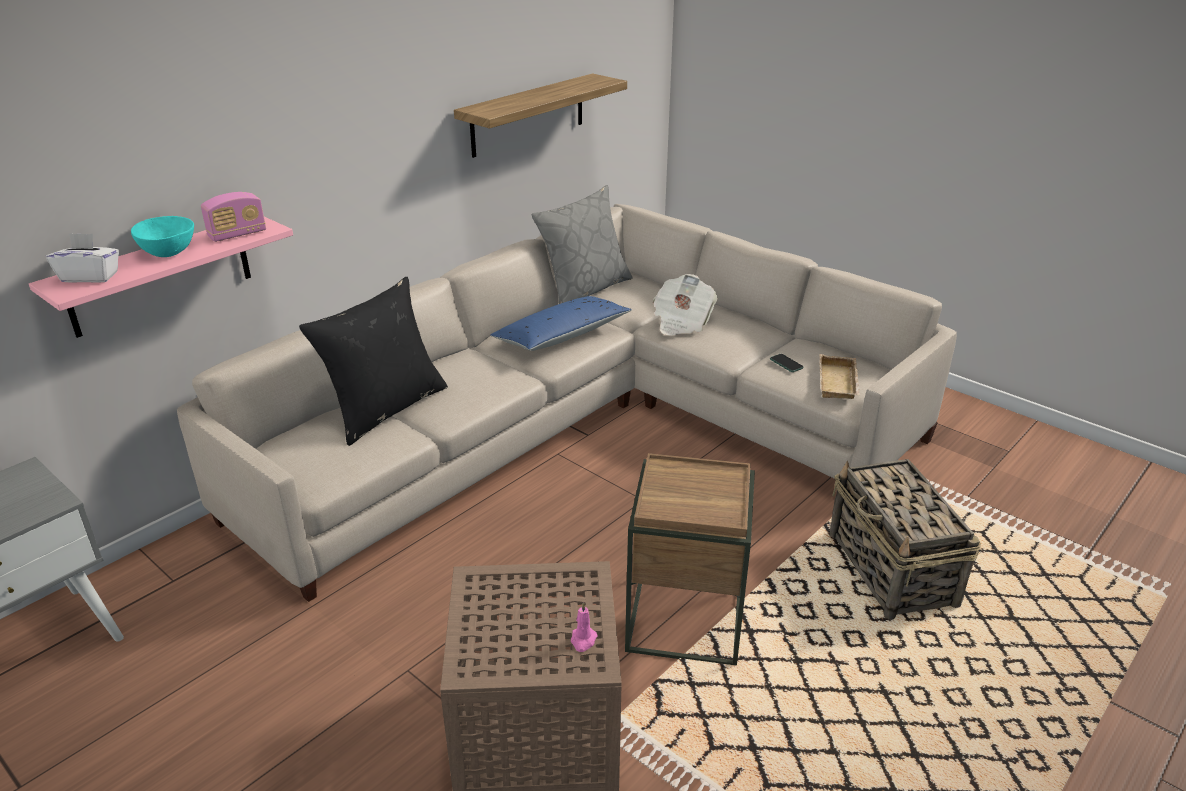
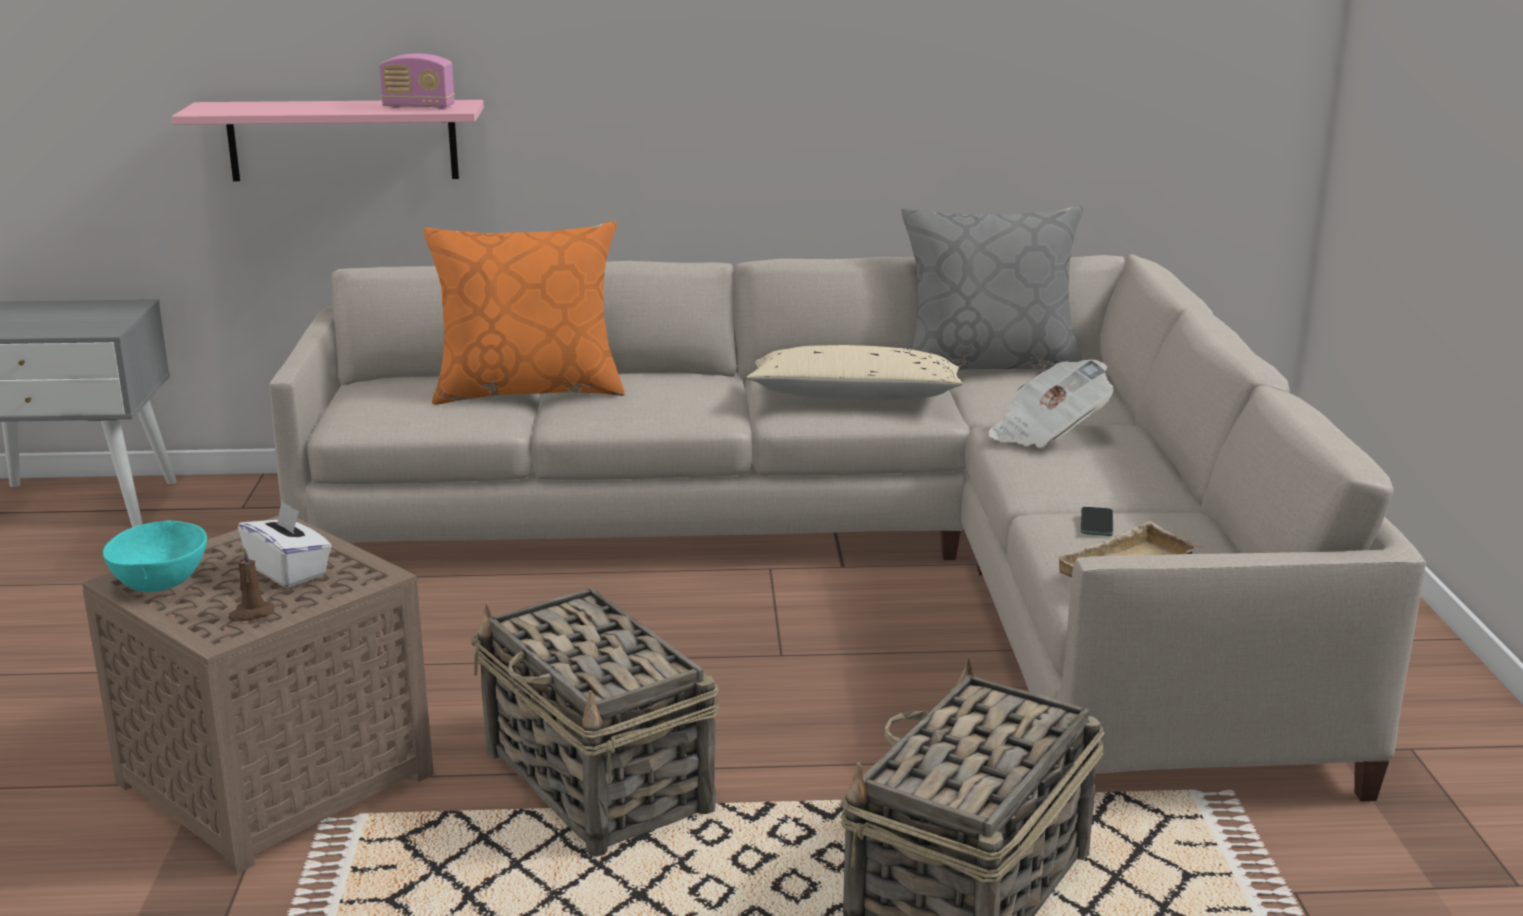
camera: 45 degrees right, 10 degrees down
(90, 277) = (238, 107): white tissue box -> white tissue box (289, 571)
(168, 252) = (335, 106): turquoise bowl -> turquoise bowl (162, 582)
(385, 408) = (529, 390): black pillow -> orange pillow
(528, 115) = (971, 67): shelf -> none
(562, 336) = (855, 397): blue pillow -> beige pillow
(583, 640) = (251, 614): pink candle -> brown candle
(686, 619) = (599, 783): brown side table -> basket

